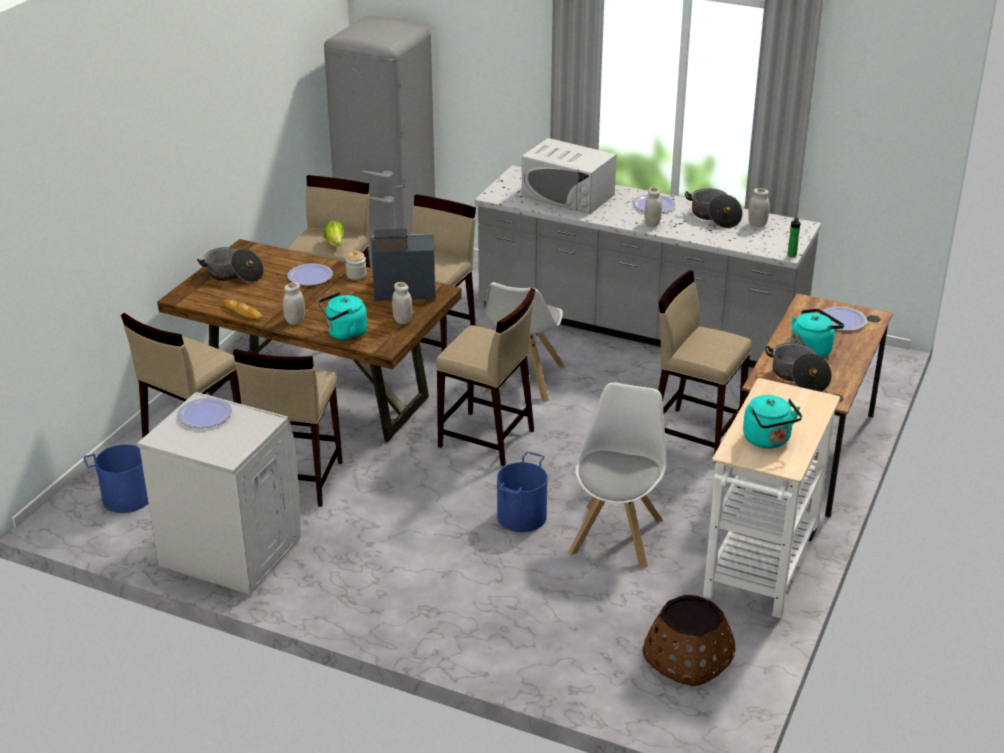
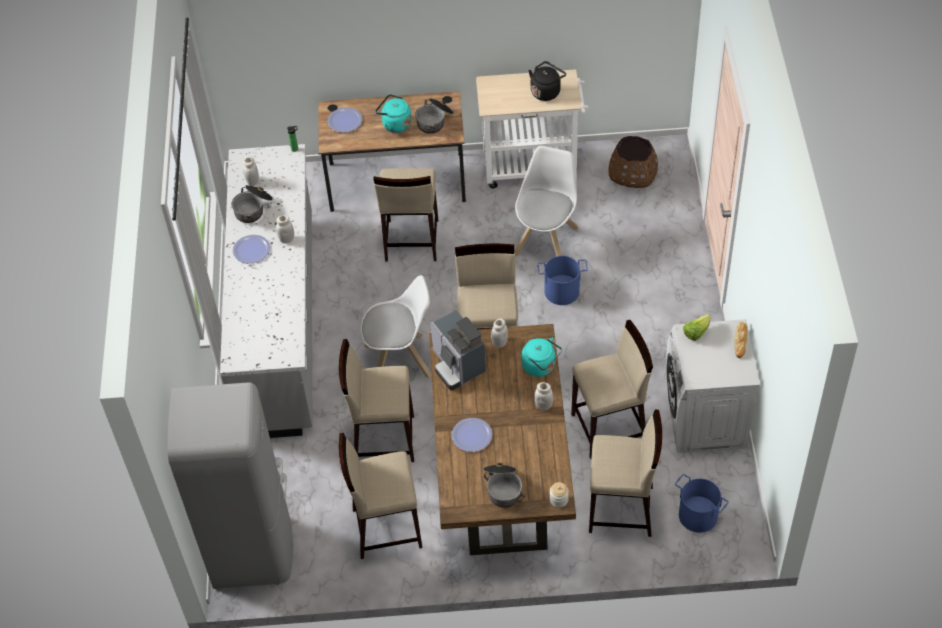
camera: 115 degrees left, 20 degrees up
(204, 414) = (706, 368): plate -> none
(242, 312) = (554, 445): bread -> bread (740, 341)
(335, 244) = (391, 466): lettuce -> lettuce (696, 332)
(356, 275) = (451, 406): jar -> jar (559, 500)
(568, 195) = (263, 308): white microwave -> none
(617, 534) = (546, 240): chair -> chair turned 120 degrees clockwise
(768, 440) = (546, 91): turquoise kettle -> black kettle

